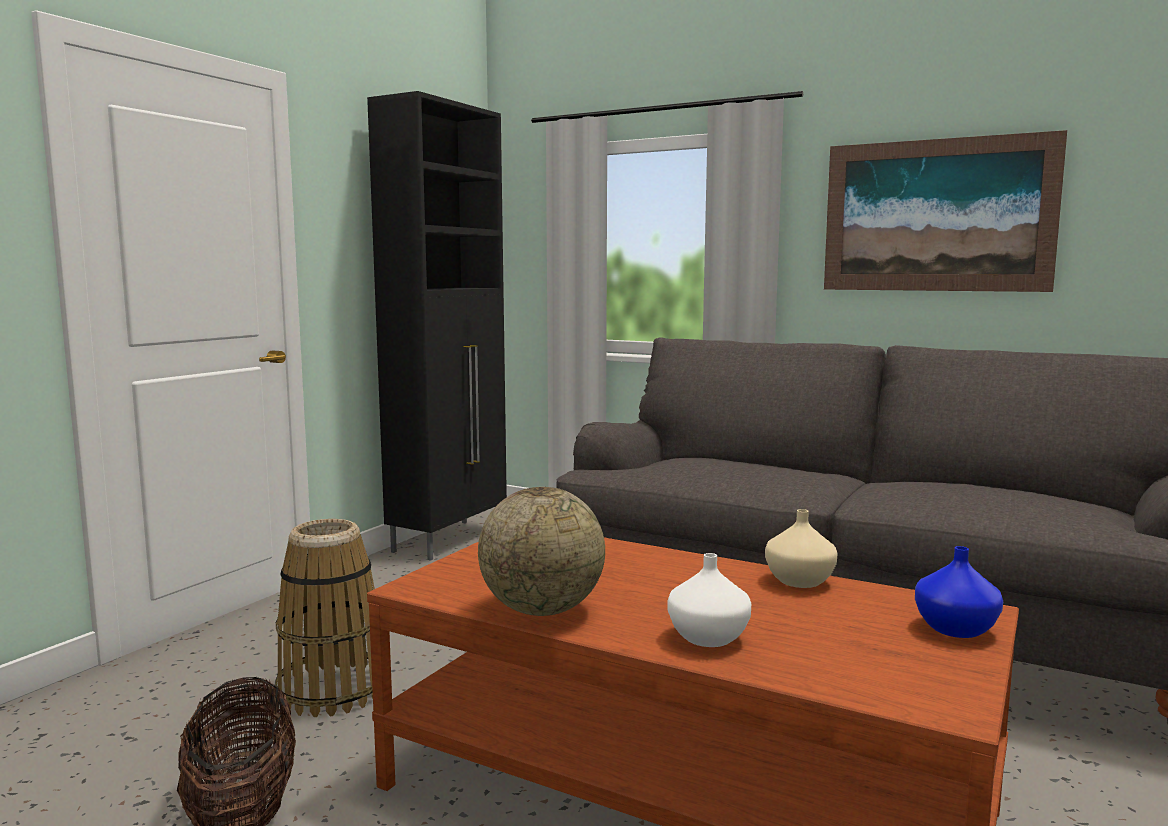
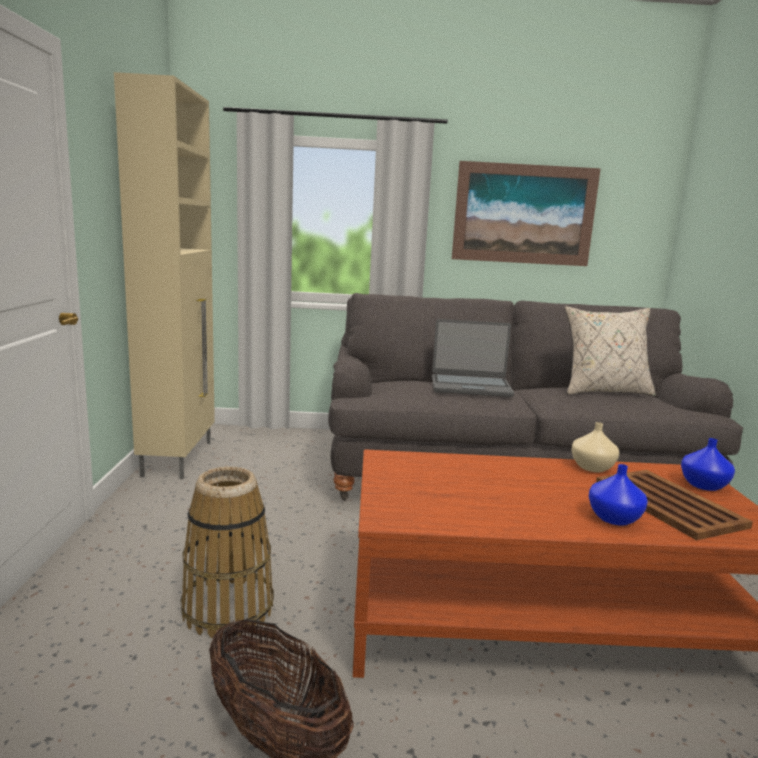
camera: 30 degrees left, 5 degrees up
(450, 539) = (179, 458): black cabinet -> beige cabinet
(542, 610) = (497, 519): globe -> none
(708, 638) = (615, 519): white vase -> blue vase
(766, 468) = (470, 386): none -> laptop
(835, 637) = (667, 503): none -> brown tray
(995, 491) = (603, 391): none -> beige pillow

